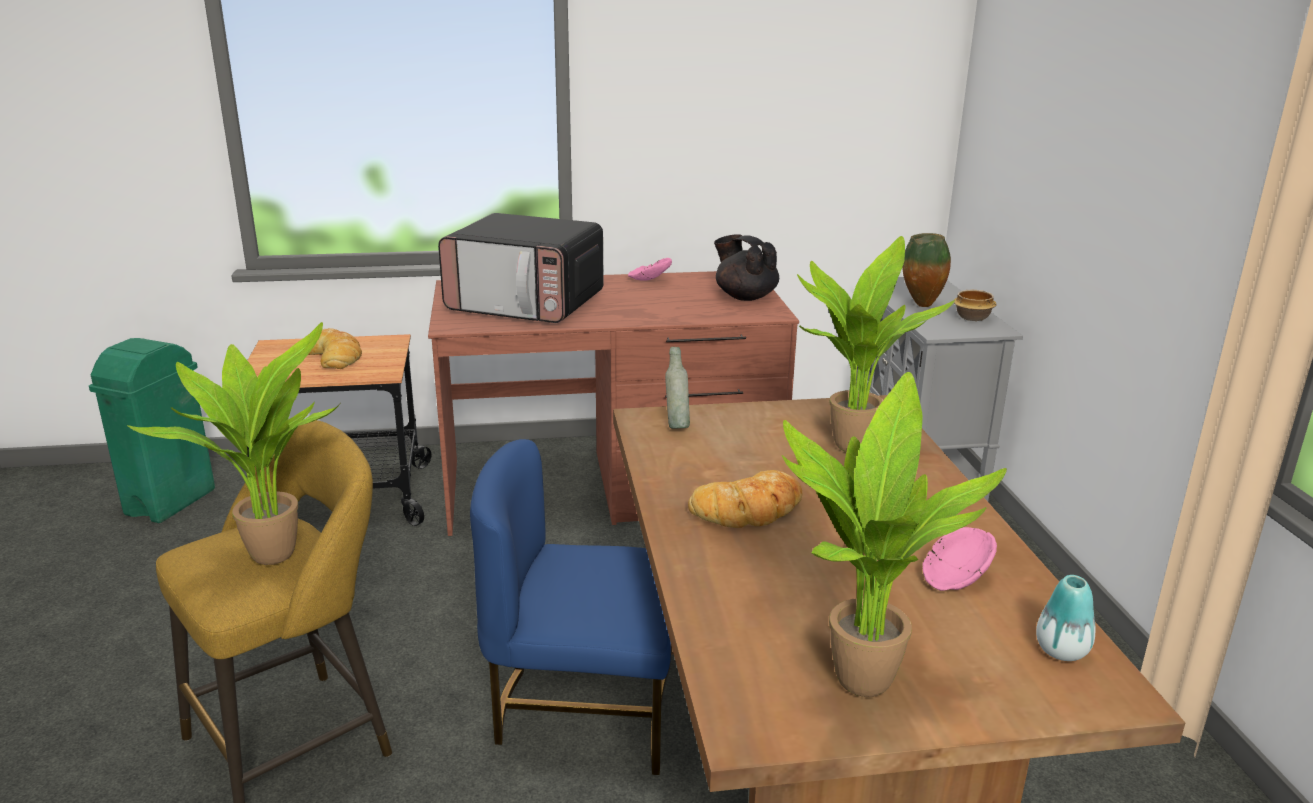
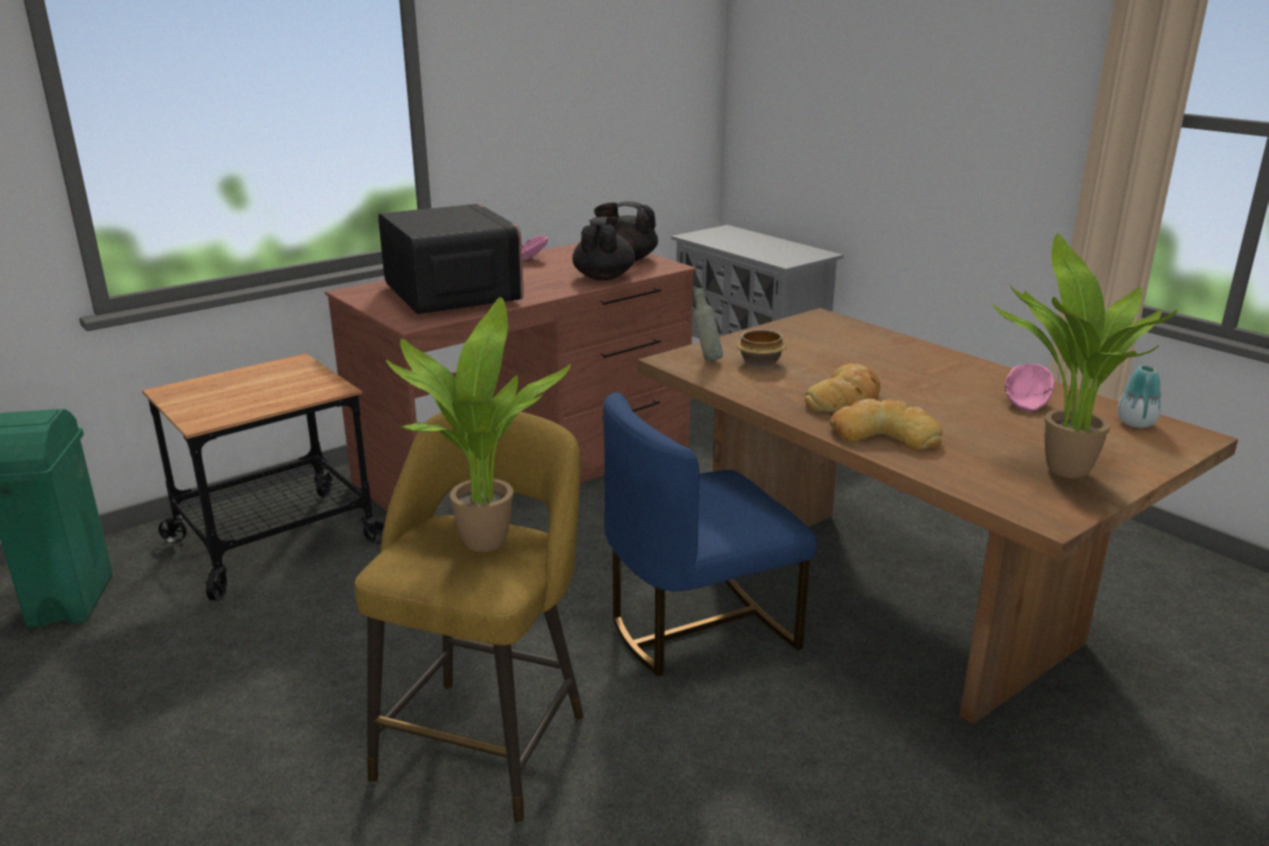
camera: 30 degrees left, 0 degrees up
(334, 356) = (255, 386): bread -> bread (885, 434)
(526, 304) = (452, 295): microwave -> microwave turned 105 degrees counterclockwise
(689, 313) = (604, 277): none -> black teapot
(847, 444) = (842, 344): potted plant -> none
(921, 305) = (747, 247): vase -> none
(973, 318) = (794, 249): bowl -> bowl (761, 363)

